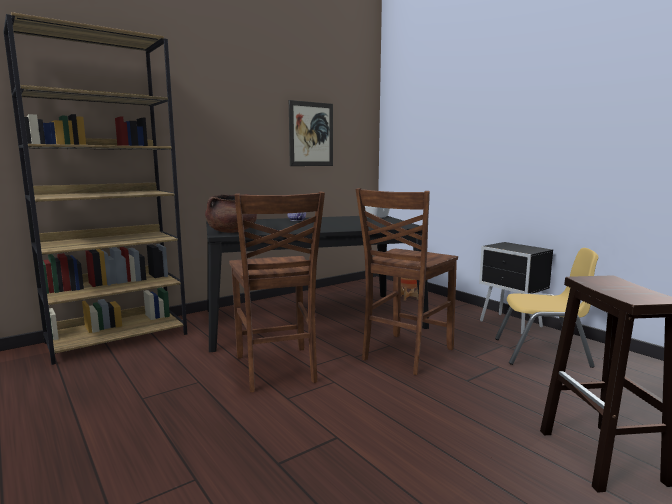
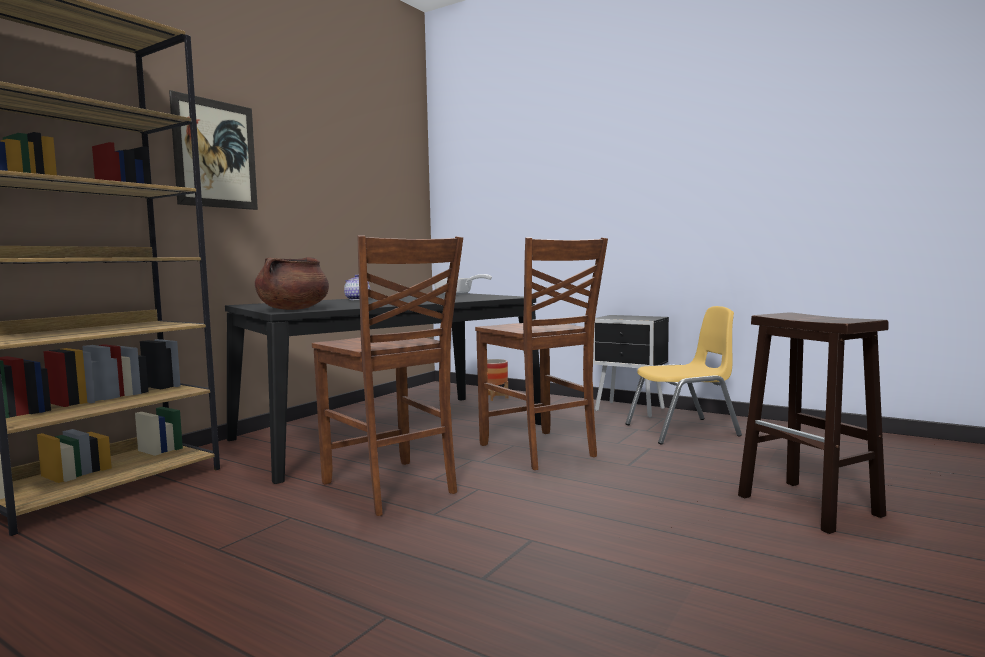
camera: 20 degrees left, 5 degrees down
(311, 134) = (353, 190): picture -> picture (215, 154)
(405, 354) = (539, 451): brown chair -> brown chair turned 45 degrees counterclockwise

